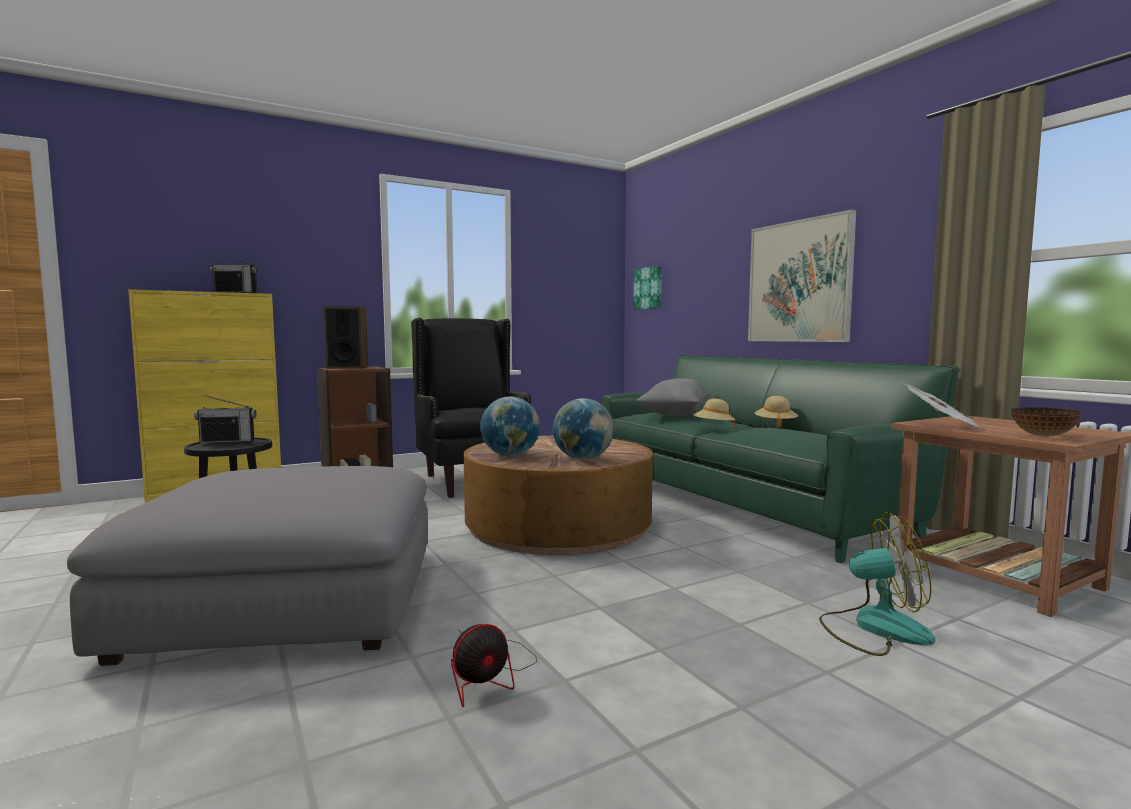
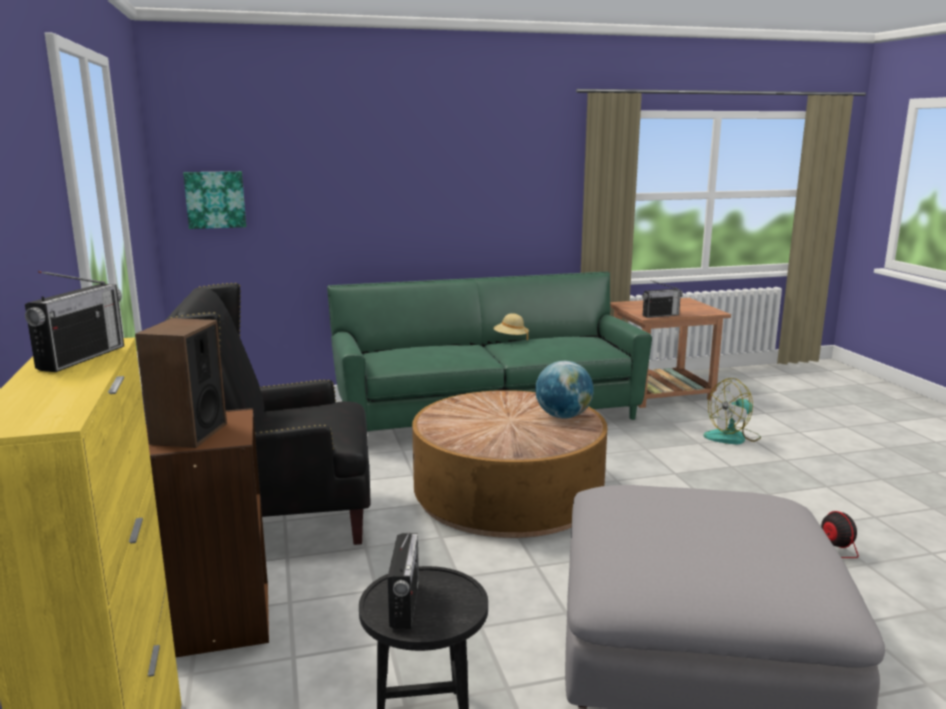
camera: 75 degrees left, 10 degrees up
(510, 455) = (533, 441): globe -> none
(674, 415) = (423, 353): grey pillow -> none
(713, 428) = (502, 355): beige hat -> none
(799, 281) = (454, 203): picture -> none
(874, 628) = (732, 437): fan -> fan turned 135 degrees counterclockwise
(941, 426) = (660, 315): newspaper -> radio
(1042, 436) = (698, 310): bowl -> none

